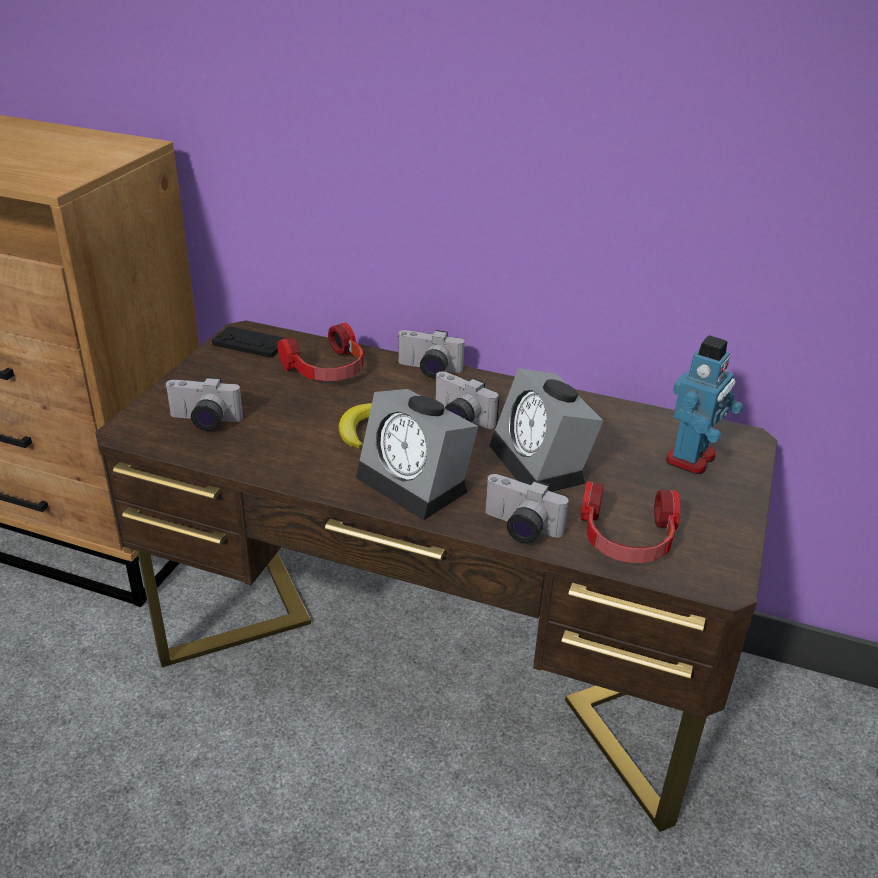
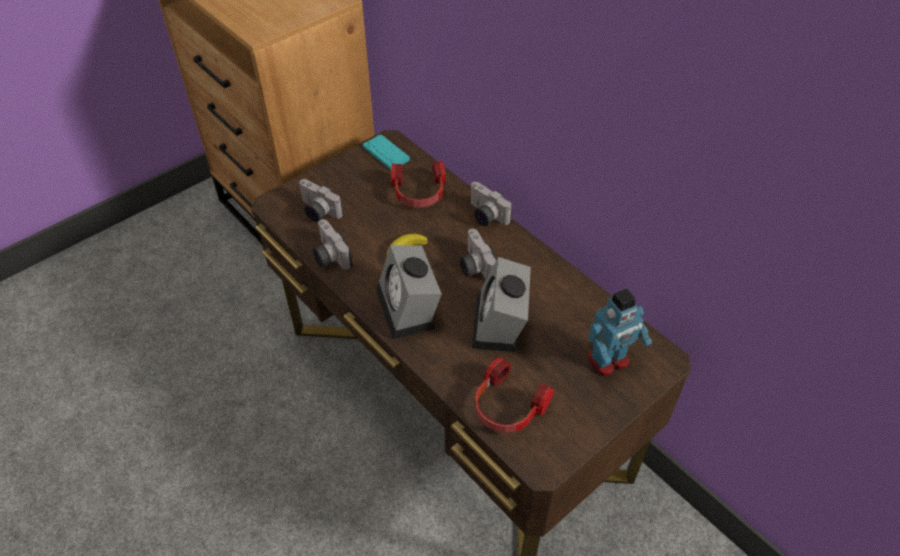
camera: 30 degrees right, 15 degrees up
(249, 343) = (386, 153): black game controller -> turquoise game controller
(519, 529) = (445, 370): camera -> camera (329, 256)

